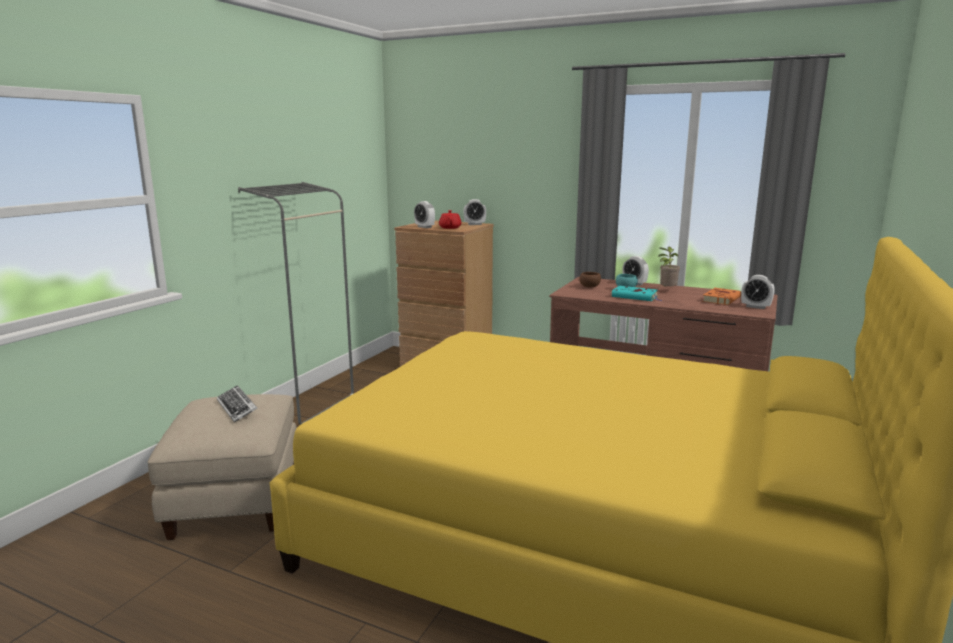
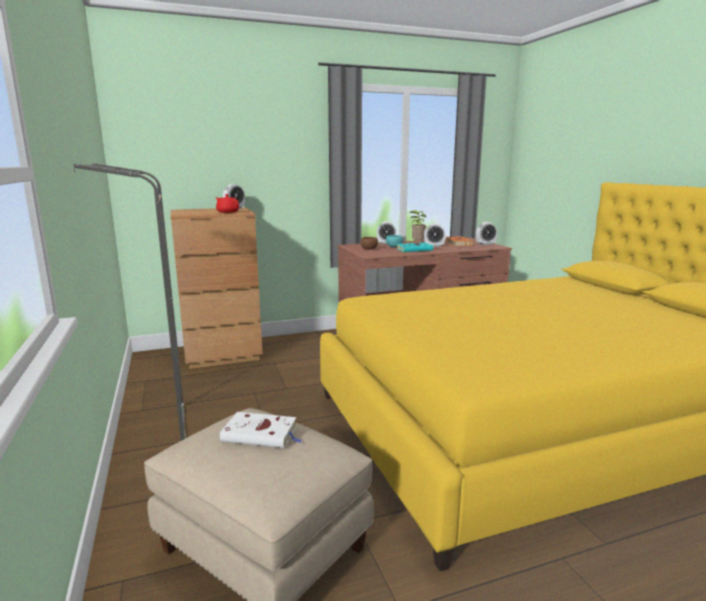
camera: 45 degrees left, 0 degrees up
(237, 408) = (262, 434): keyboard -> white book
(424, 227) = (201, 213): alarm clock -> alarm clock (434, 246)

